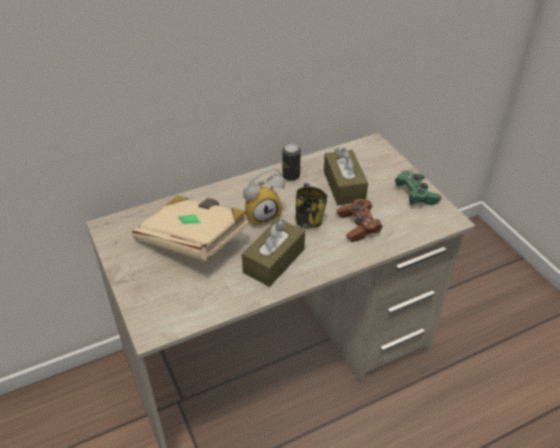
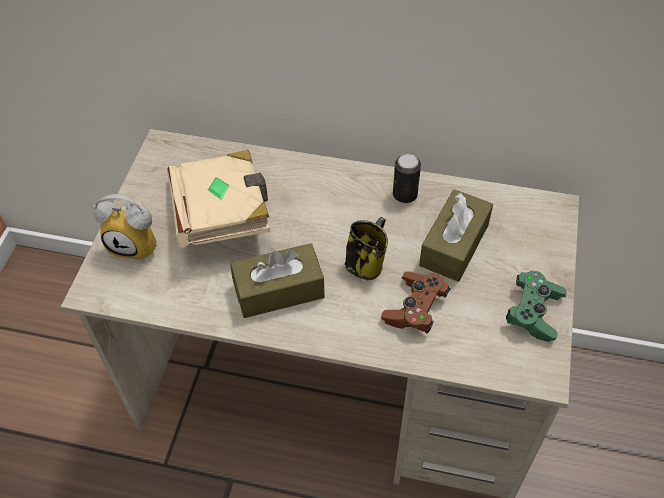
camera: 40 degrees right, 10 degrees up
(262, 214) = (323, 225): alarm clock -> alarm clock (138, 243)

